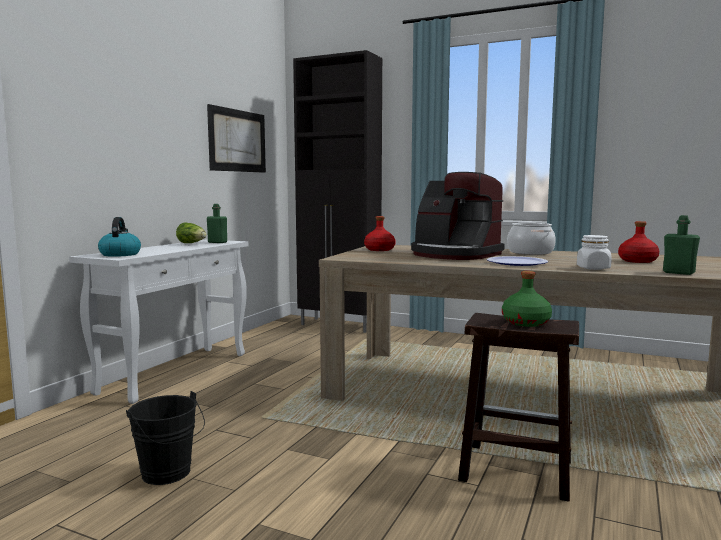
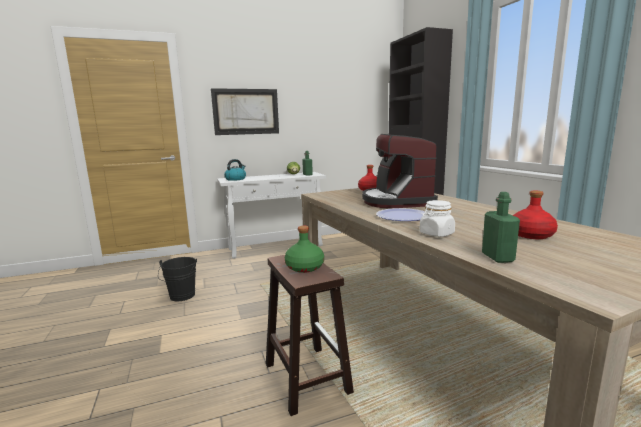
camera: 45 degrees right, 5 degrees up
(238, 141) = (348, 107): picture -> picture (246, 111)
(530, 252) = (469, 207): cooking pot -> none

